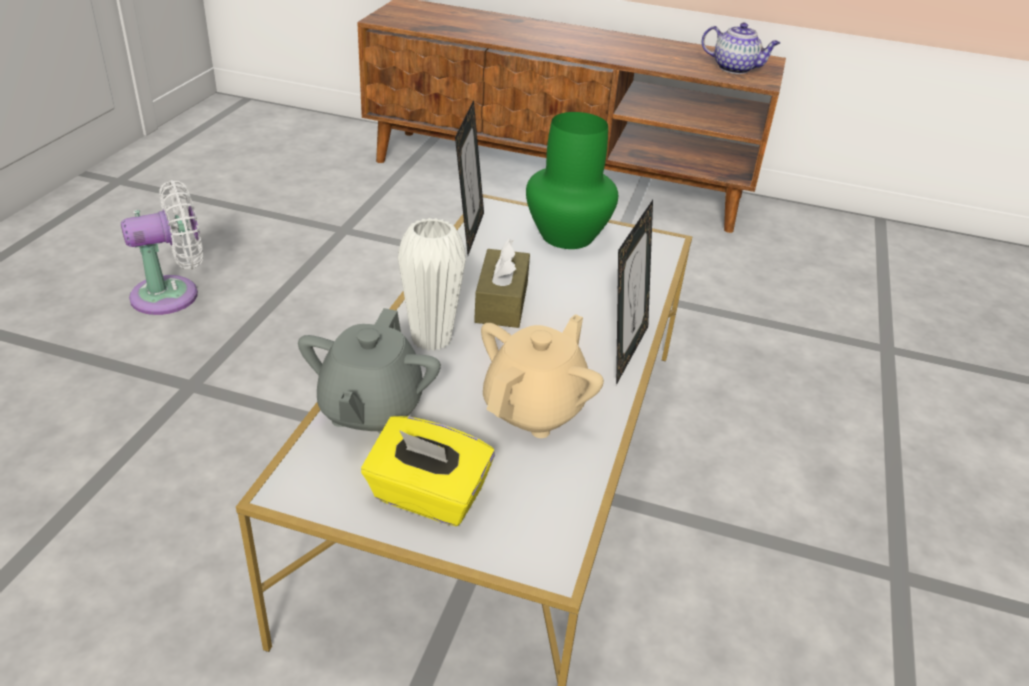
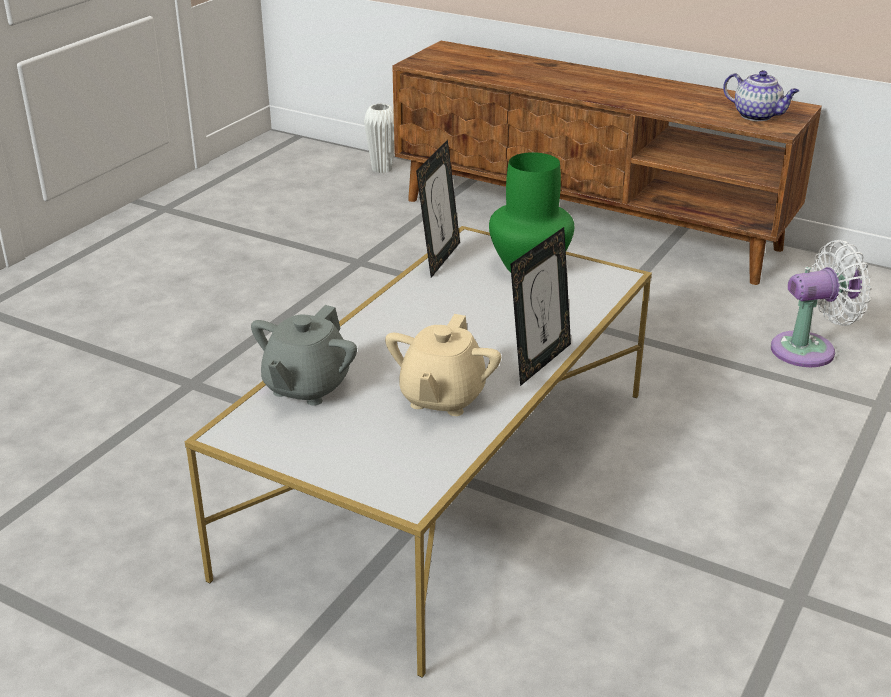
camera: 15 degrees right, 5 degrees down
(172, 294) = (192, 309): white fan -> white fan (809, 349)
(427, 497) = (330, 449): yellow tissue box -> none
(431, 339) = (374, 340): white vase -> white vase (382, 169)
(501, 302) = (446, 316): brown tissue box -> none
(535, 409) = (442, 398): beige teapot -> beige teapot turned 150 degrees clockwise

